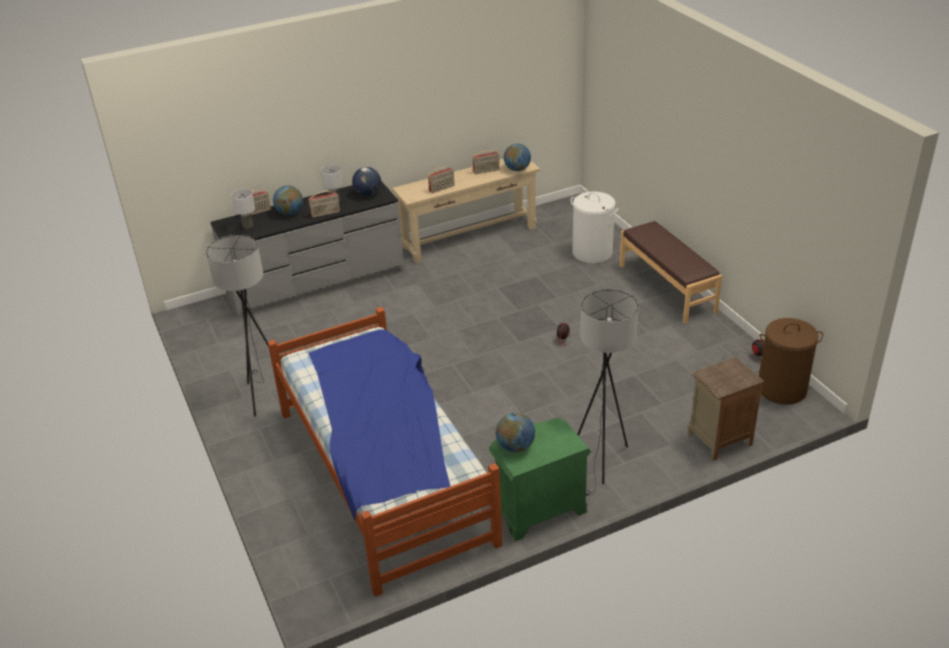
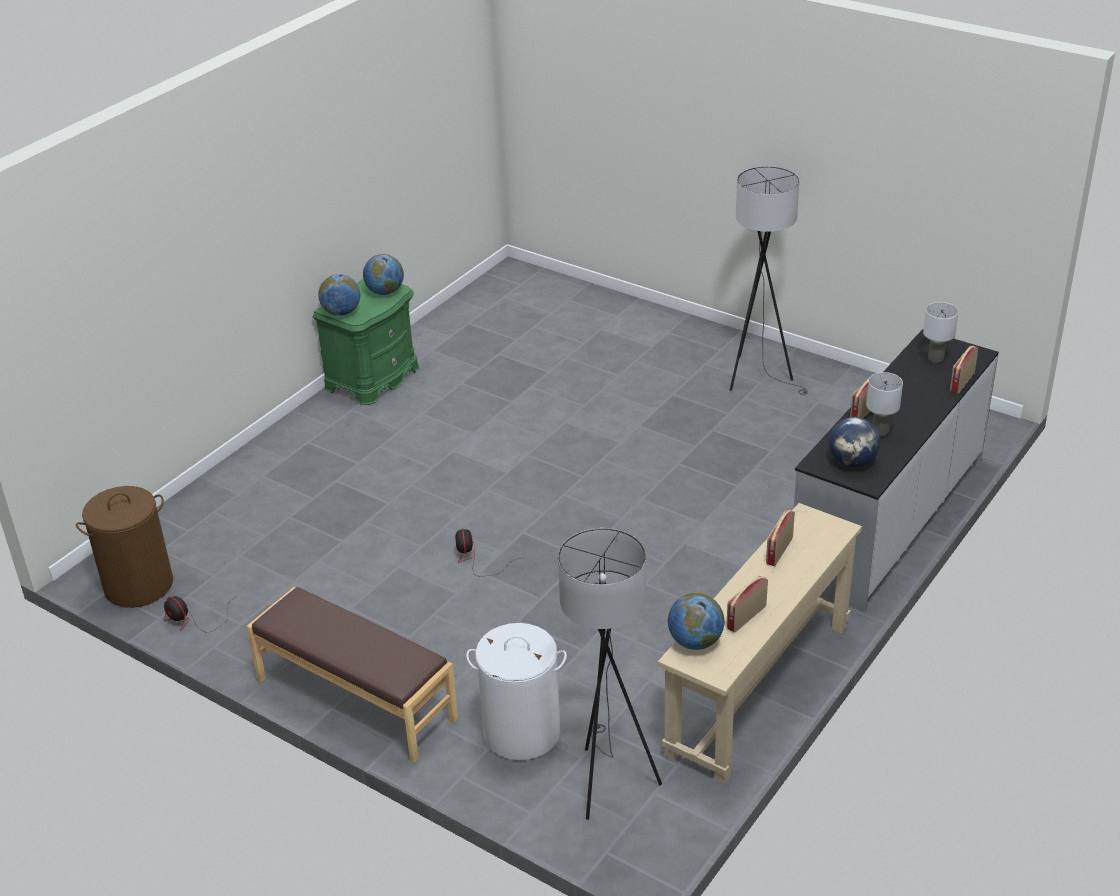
camera: 150 degrees right, 0 degrees up
(290, 213) = (915, 396): globe -> globe (341, 312)
(385, 474) = (548, 356): bed -> none
(601, 463) = (332, 434): grey floor lamp -> grey floor lamp (606, 779)
(719, 439) = (208, 498): beige nightstand -> none

